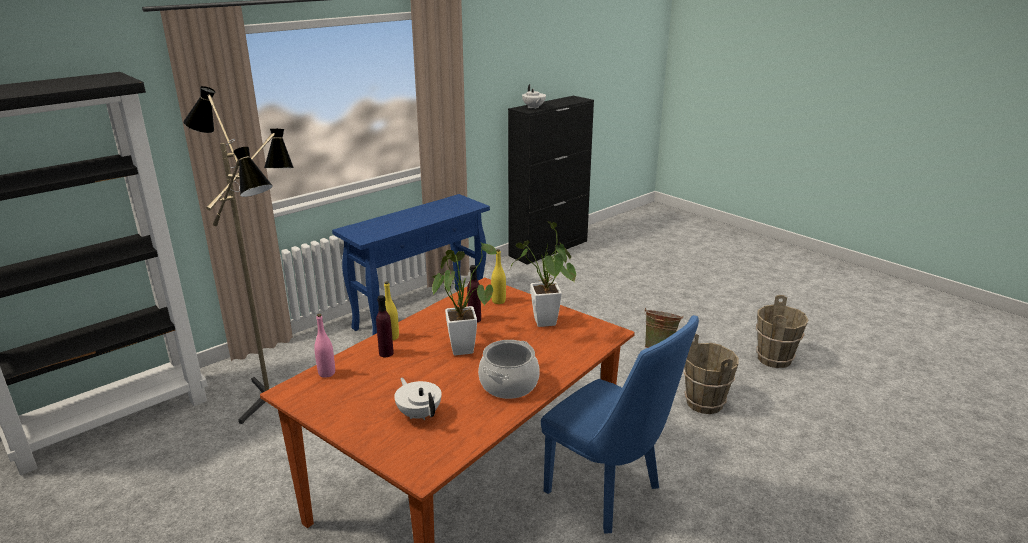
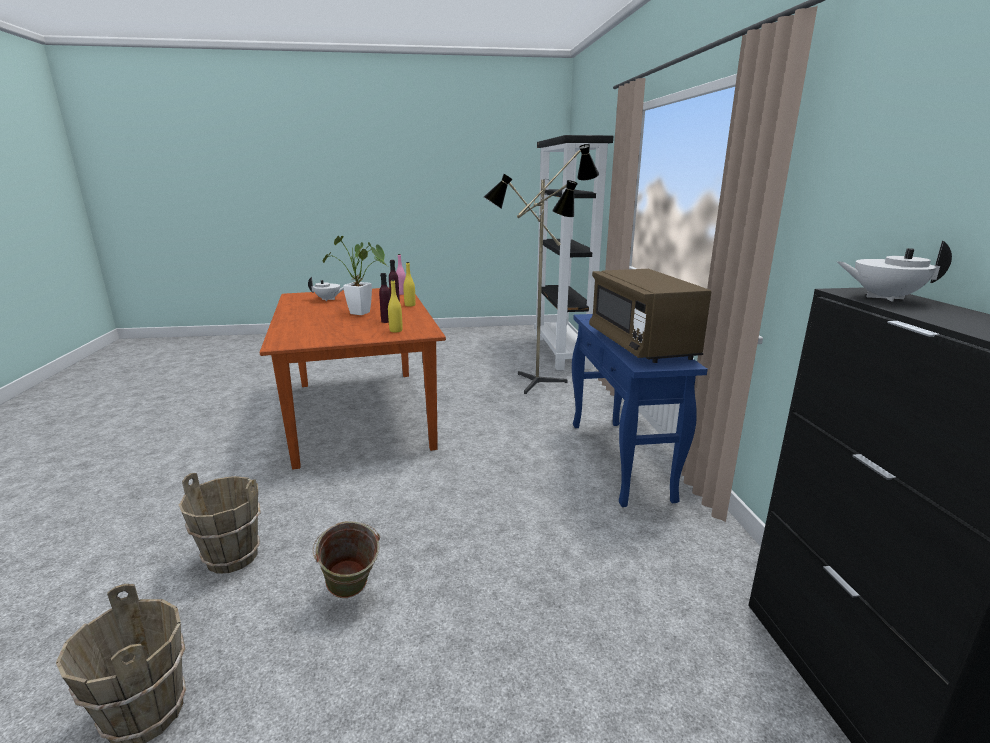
camera: 125 degrees right, 5 degrees down
(431, 211) = (641, 345): none -> brown microwave
(509, 385) = (303, 314): cooking pot -> none
(545, 325) = (334, 333): potted plant -> none
(610, 494) = (264, 451): blue chair -> none

